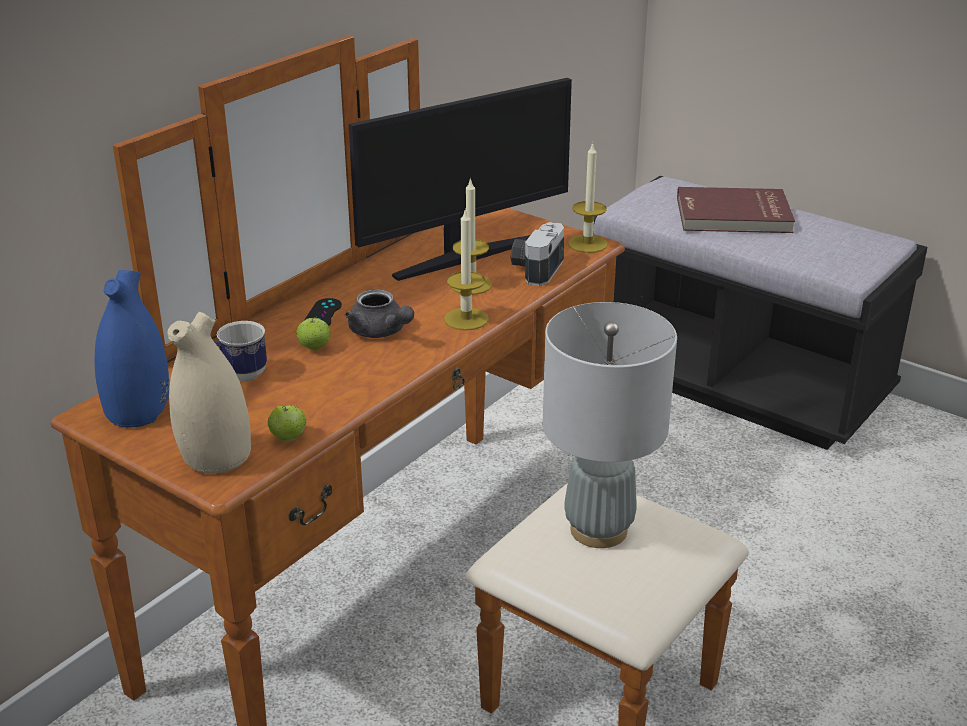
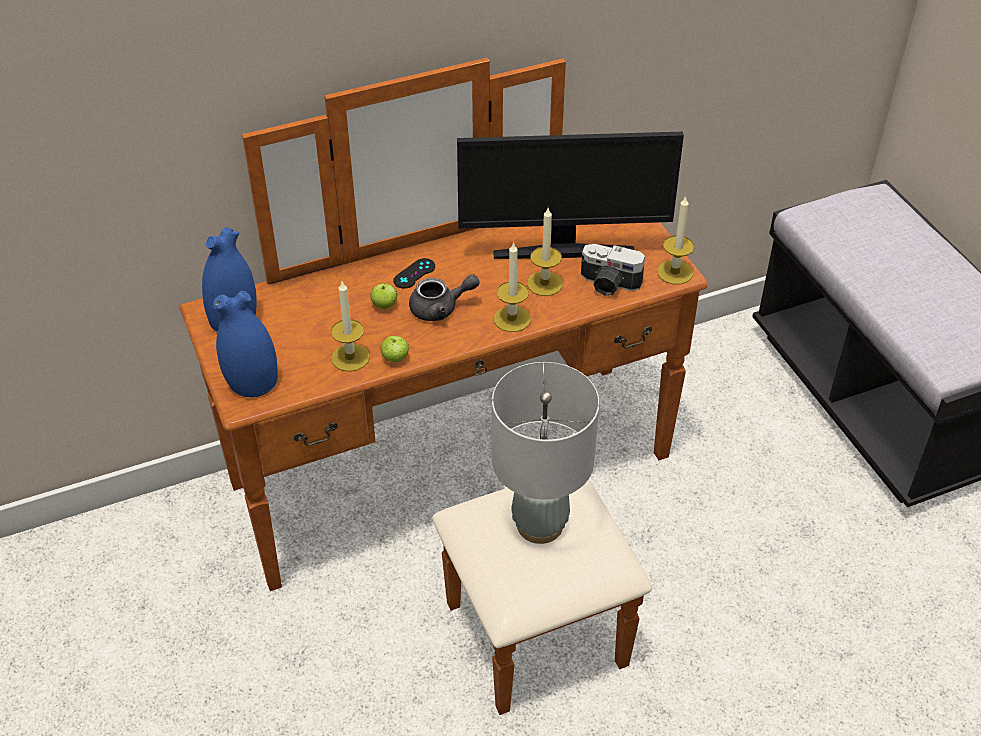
camera: 30 degrees right, 15 degrees up
(215, 458) = (252, 382): beige vase -> blue vase
(238, 376) = (316, 312): mug -> none
(288, 438) = (307, 384): apple -> apple (395, 358)
(318, 400) = (350, 357): none -> candle
(381, 332) = (440, 308): grey teapot -> grey teapot turned 90 degrees counterclockwise
(535, 268) = (608, 284): camera -> camera turned 120 degrees counterclockwise
(733, 216) = (900, 259): red book -> none

